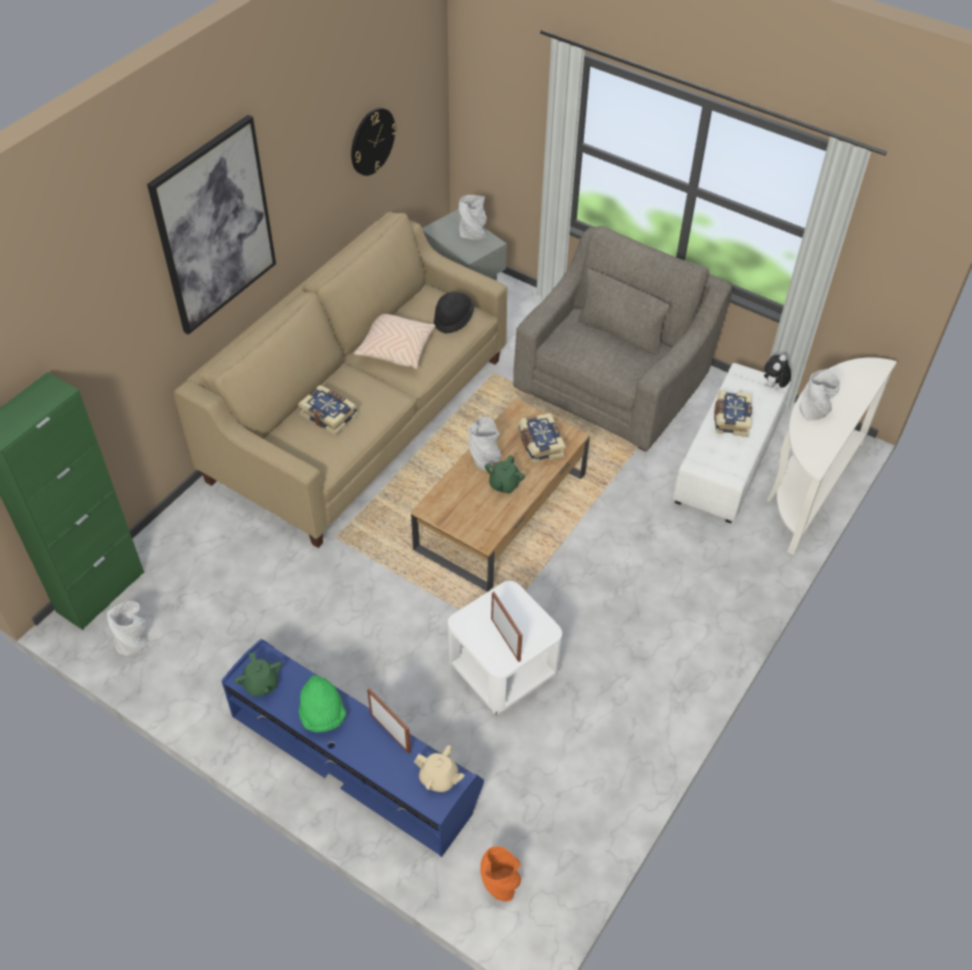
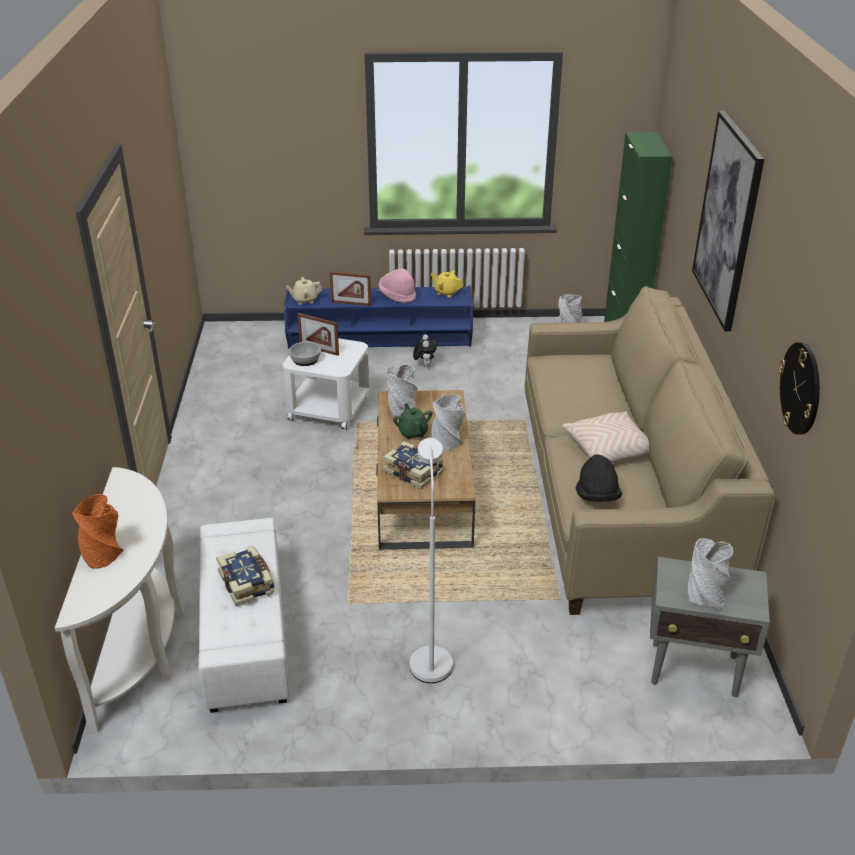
camera: 145 degrees right, 15 degrees down
(261, 684) = (446, 292): green teapot -> yellow teapot
(322, 714) = (397, 296): green hat -> pink hat
(329, 415) = (586, 383): book -> none
(500, 885) = (249, 334): orange vase -> orange vase (103, 553)
(531, 631) = (305, 359): none -> bowl
(613, 382) = (430, 657): grey armchair -> white floor lamp
(773, 386) = (217, 645): plush toy -> plush toy (424, 364)
(814, 412) = (141, 523): grey vase -> grey vase (402, 409)

